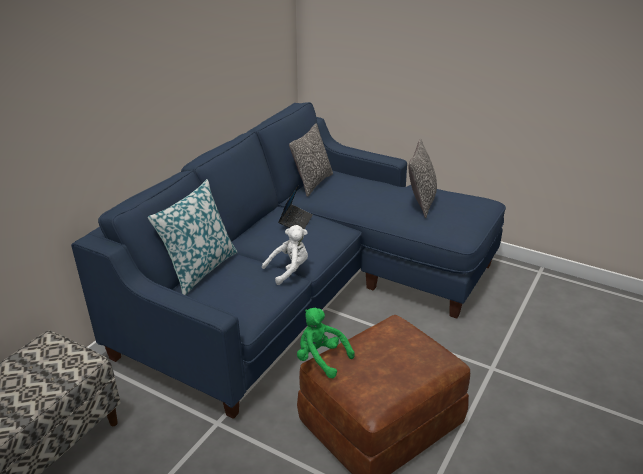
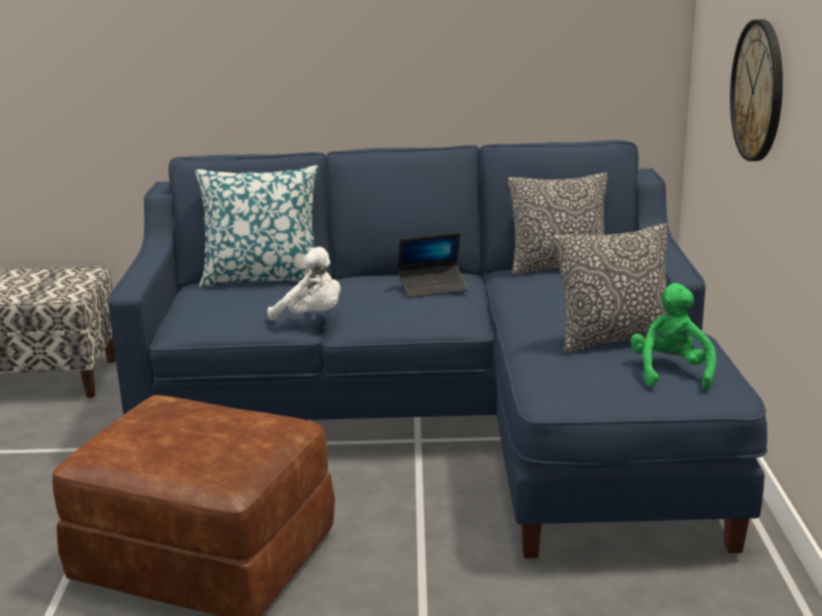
camera: 60 degrees right, 10 degrees down
(321, 359) = (160, 397): green plush toy -> green plush toy (670, 372)
(414, 61) = (758, 91): none -> wall clock

